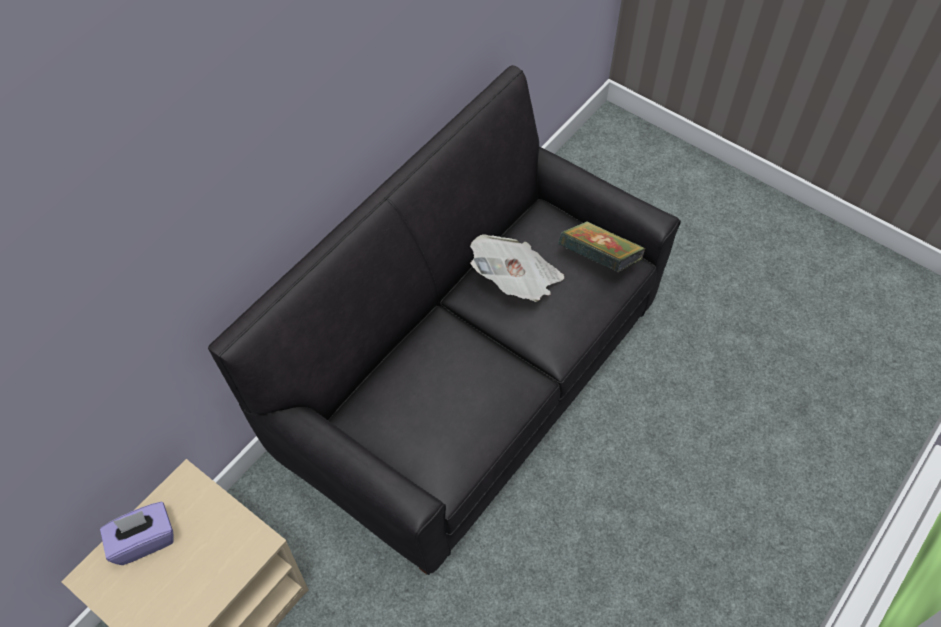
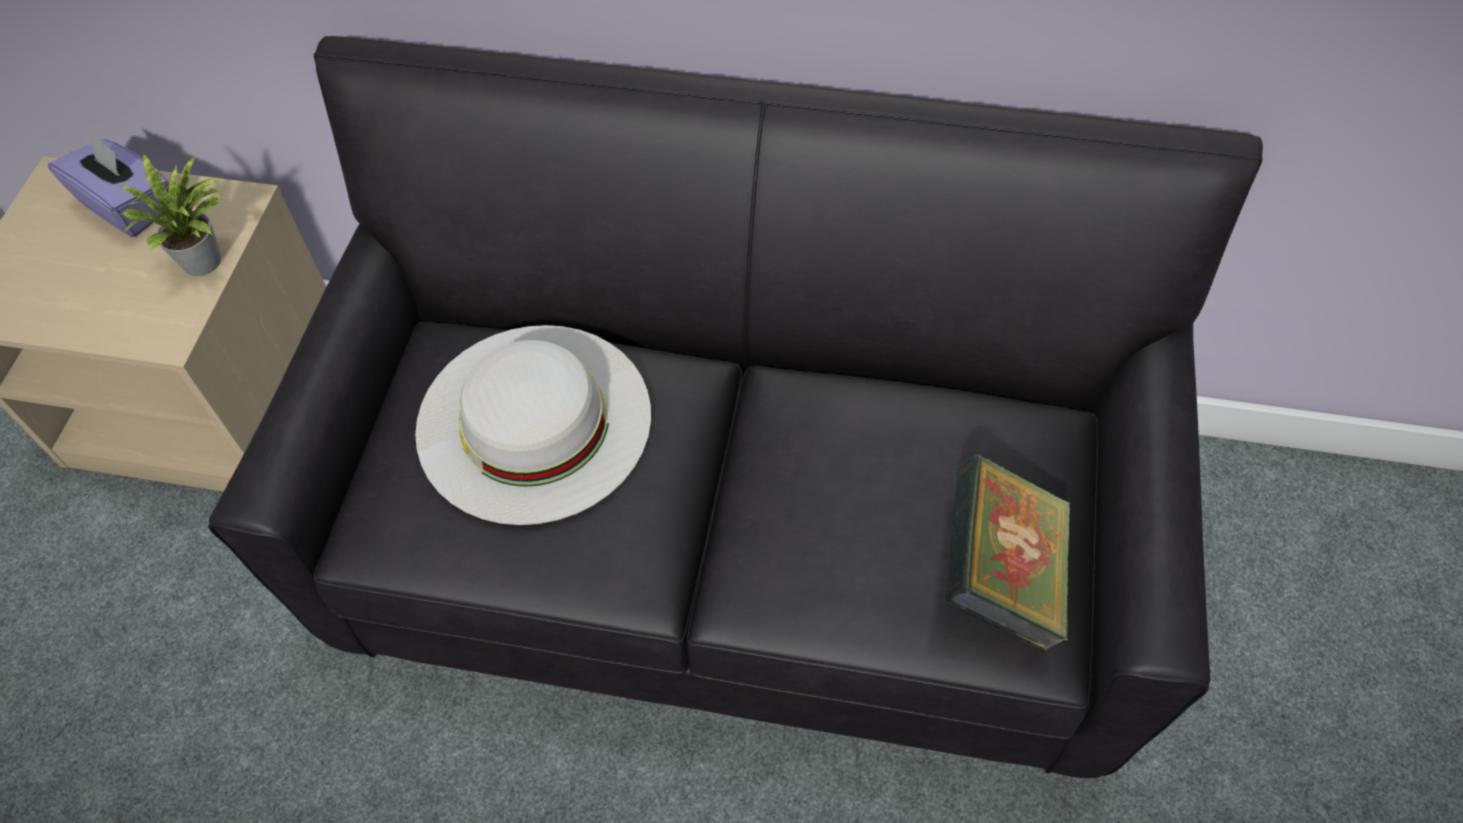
camera: 65 degrees right, 0 degrees up
(219, 509) = (207, 261): none -> potted plant
(430, 388) = (533, 421): none -> white hat
(516, 281) = (848, 452): newspaper -> none

